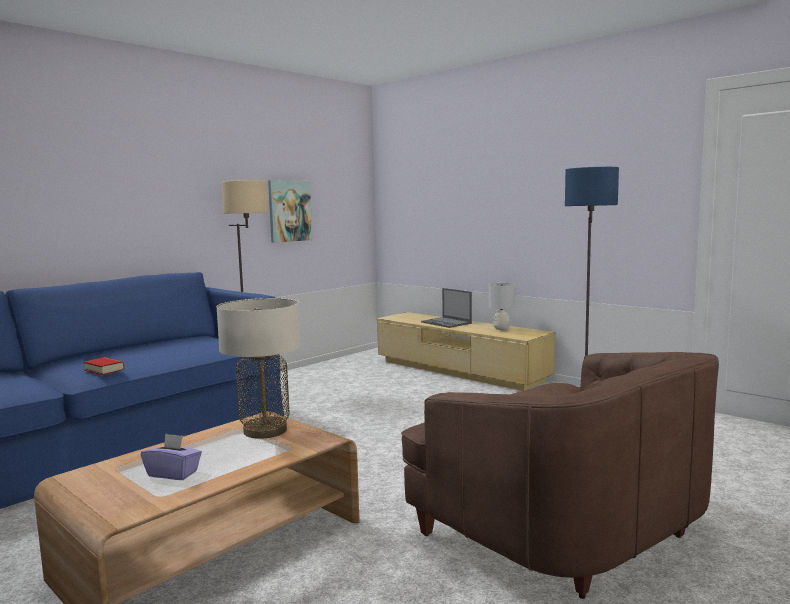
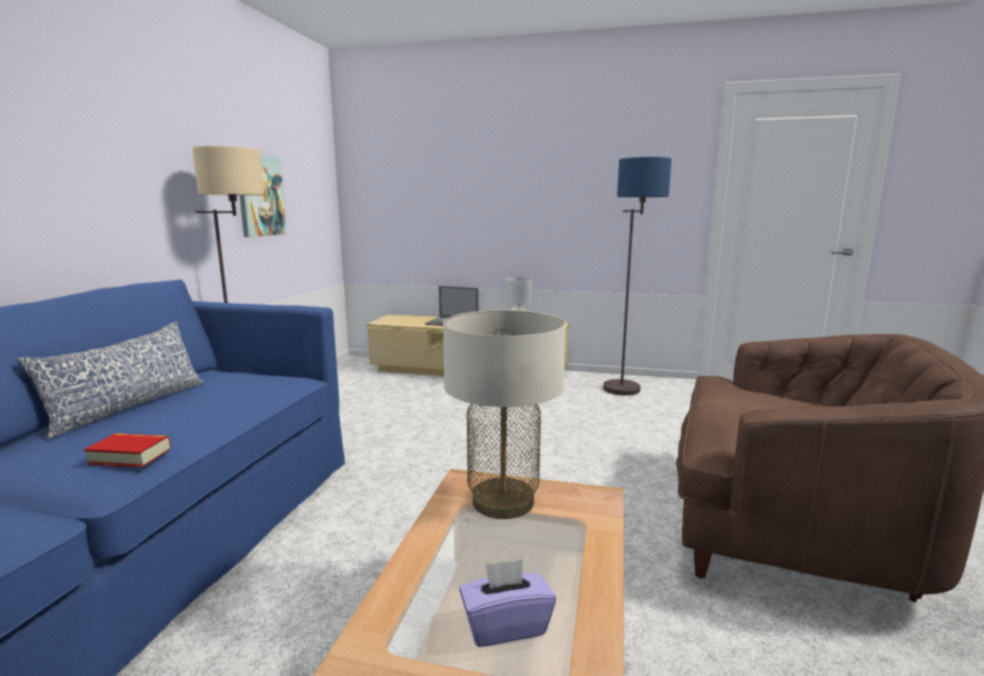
camera: 30 degrees left, 5 degrees up
(136, 348) = (128, 406): none -> pillow

